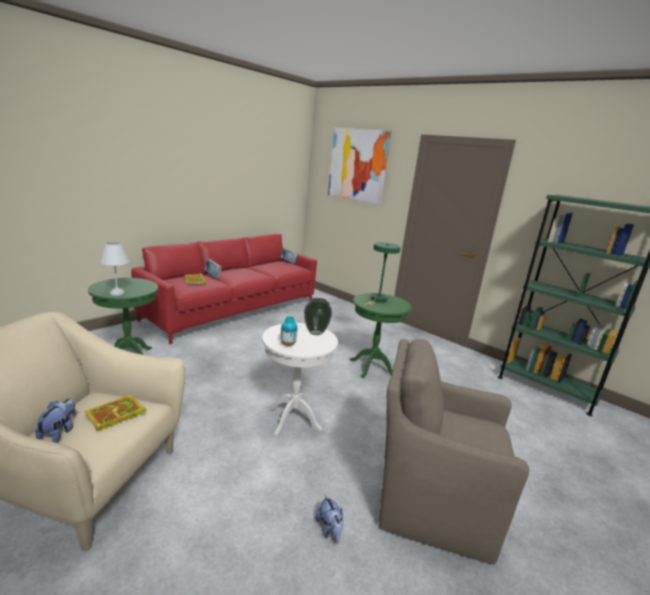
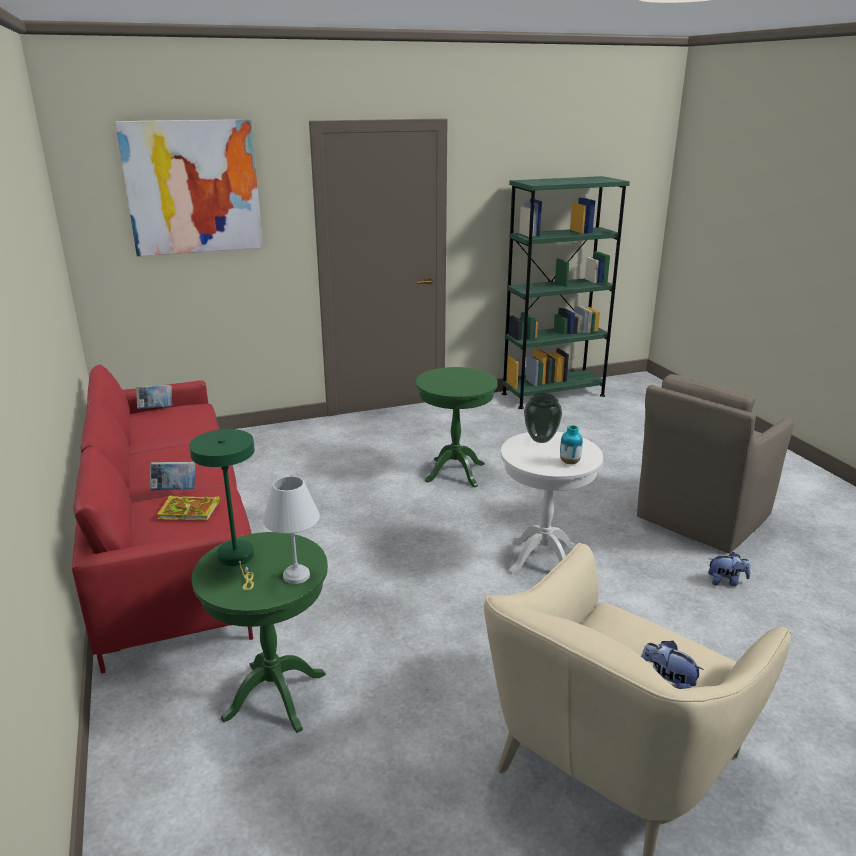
camera: 60 degrees left, 5 degrees up
(114, 415) = (637, 636): book -> none
(377, 300) = (448, 381): green table lamp -> green table lamp (238, 559)

